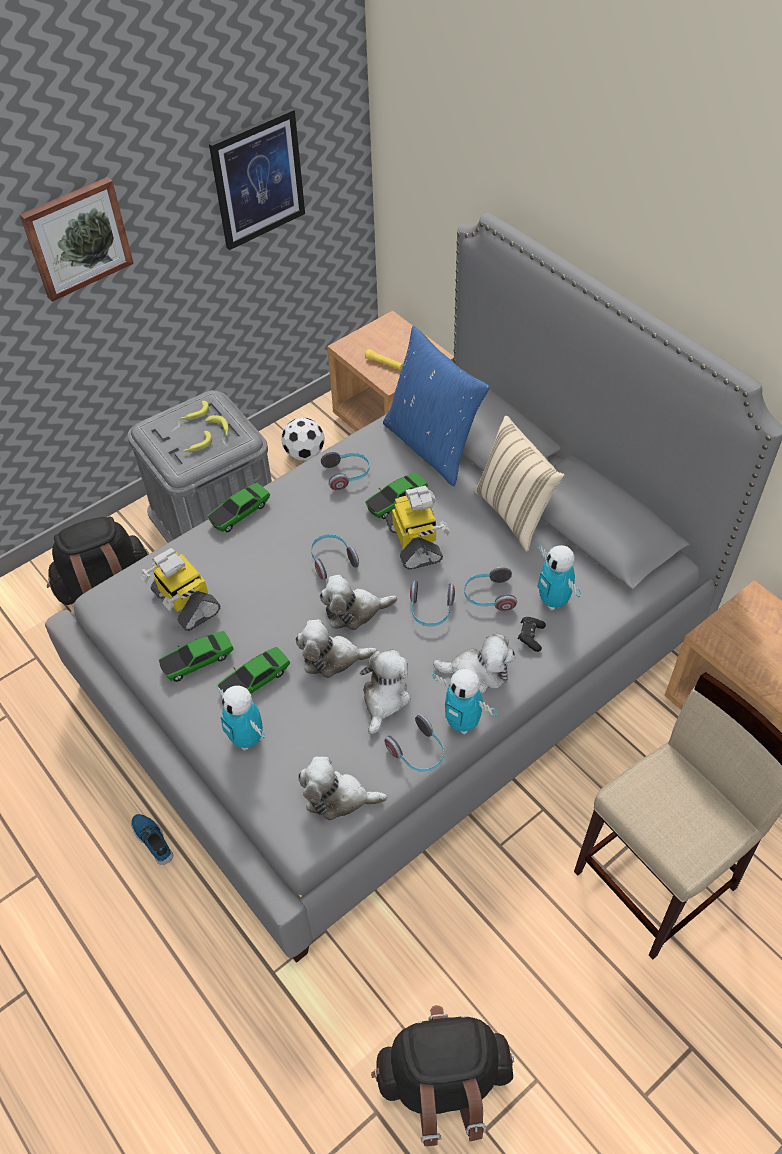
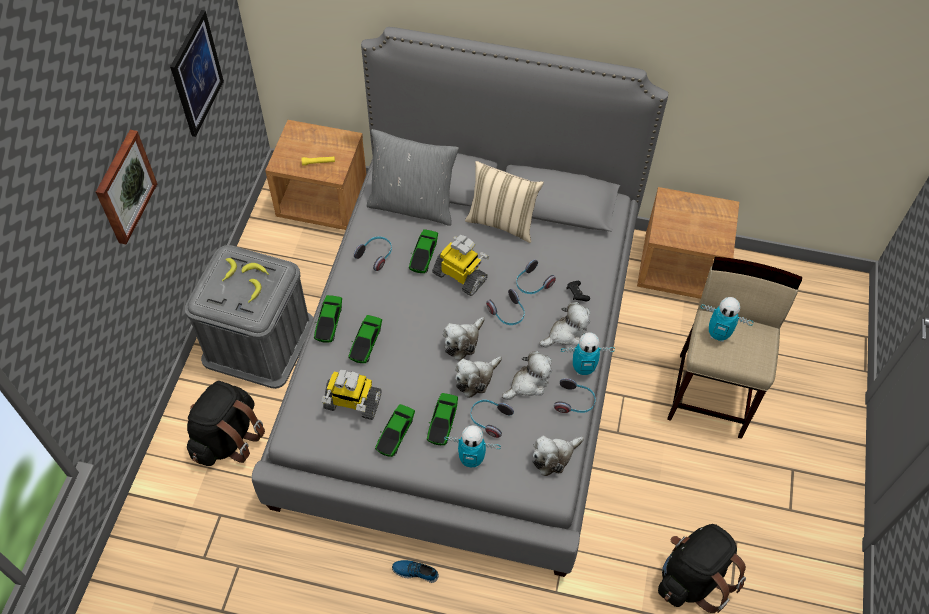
camera: 40 degrees left, 5 degrees up
(255, 553) = (366, 343): none -> toy car
(305, 453) = (280, 257): football -> none
(332, 560) = (419, 318): headphones -> headphones (489, 419)
(384, 698) = (528, 383): plush toy -> plush toy turned 75 degrees clockwise
(432, 446) = (412, 205): blue pillow -> grey pillow
(553, 601) = (571, 264): toy robot -> toy robot (718, 334)

